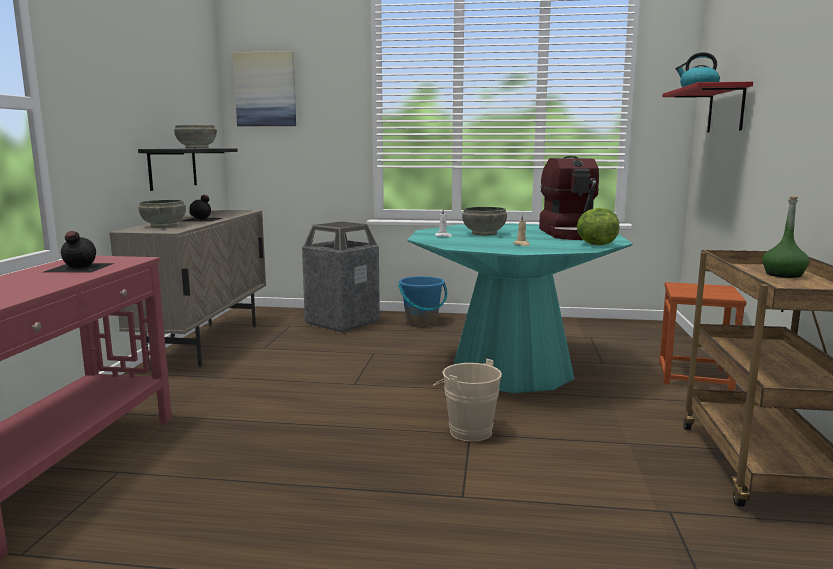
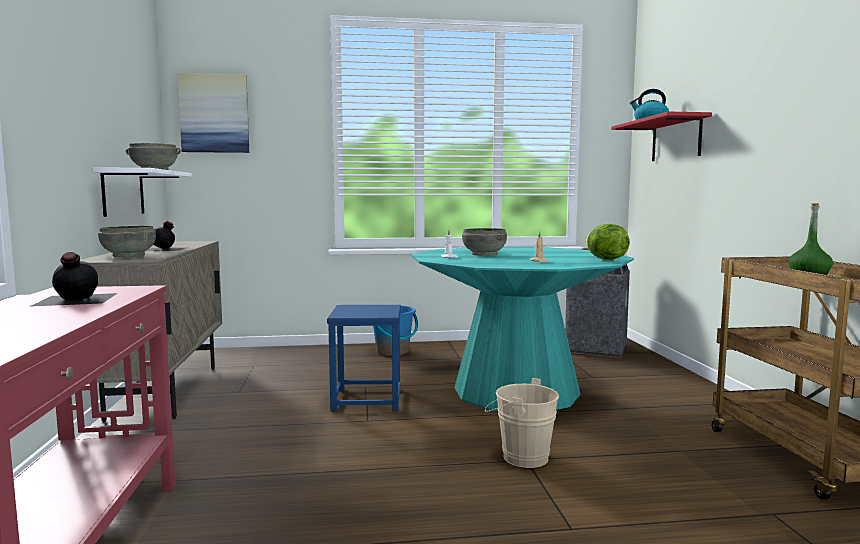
camera: 15 degrees left, 5 degrees down
(173, 168) = (123, 192): black shelf -> white shelf
(342, 322) = (309, 358): trash can -> trash can (595, 348)
(366, 365) = (366, 399): none -> blue stool
(571, 234) = (564, 252): coffee machine -> none
(695, 376) = (681, 382): brown stool -> none

